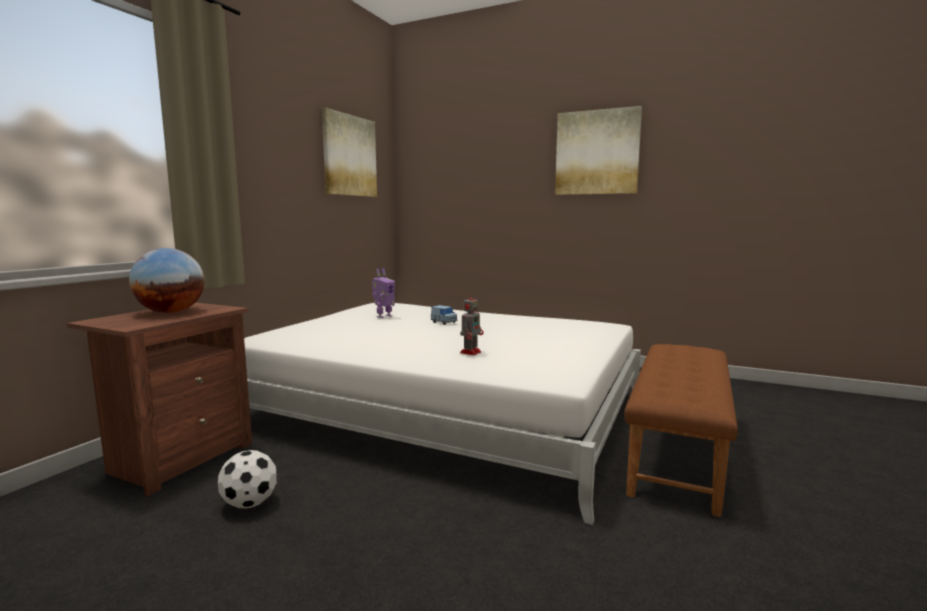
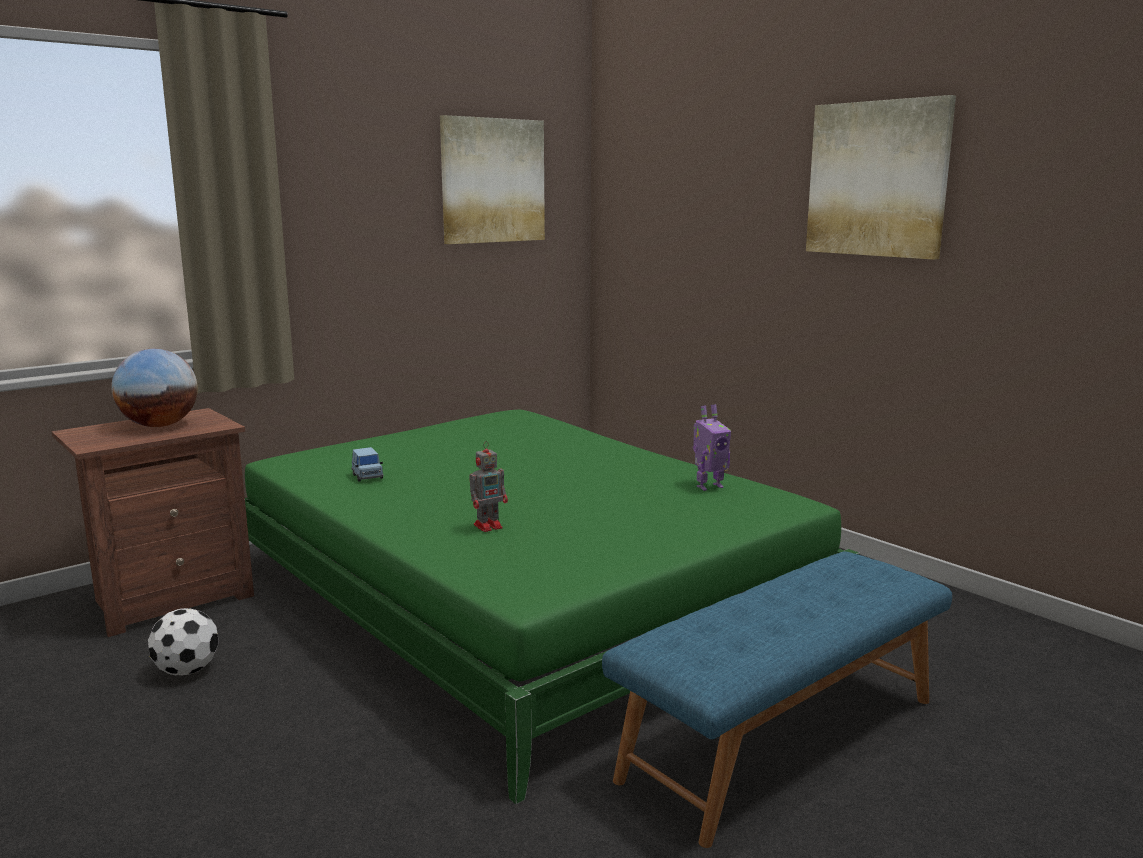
camera: 25 degrees right, 5 degrees up
(383, 316) = (476, 441): toy robot -> toy robot (708, 486)
(444, 322) = (540, 464): blue toy car -> blue toy car (367, 476)
(444, 409) = (521, 594): white bed -> green bed
(676, 451) = (780, 737): brown bench -> blue bench

